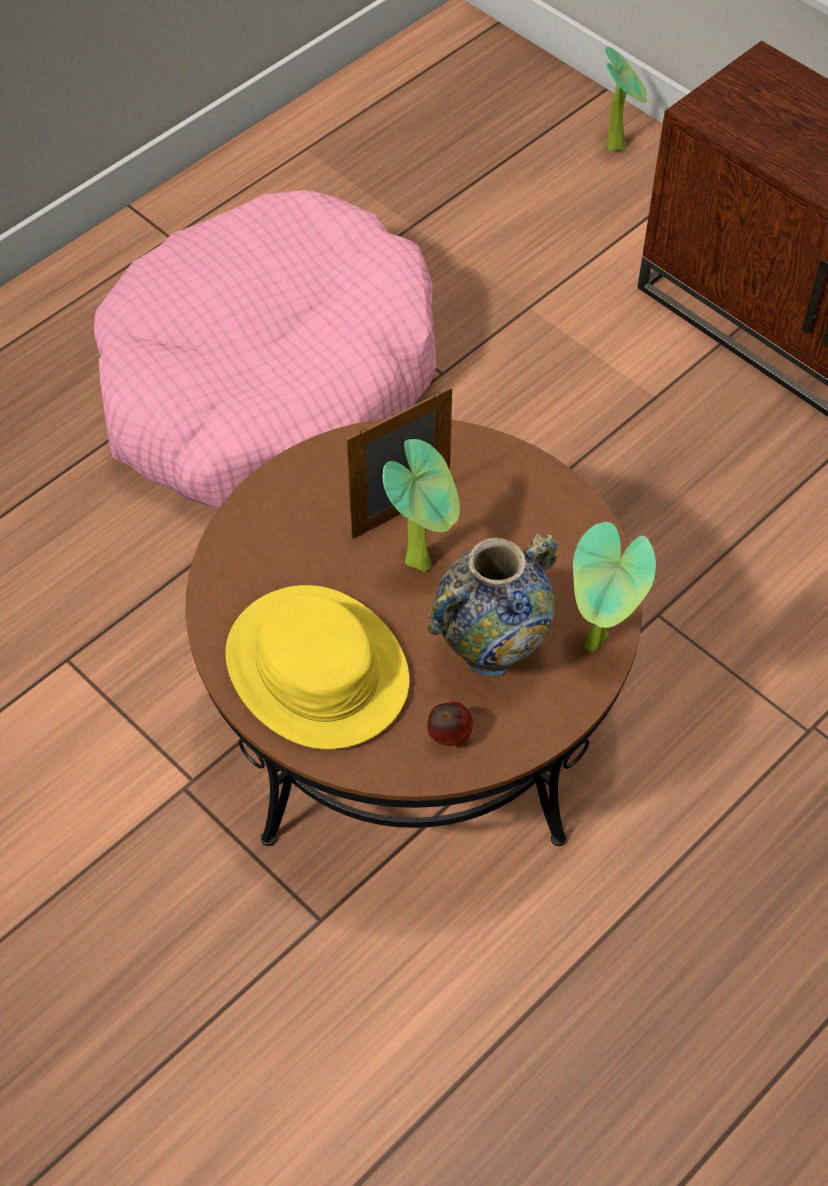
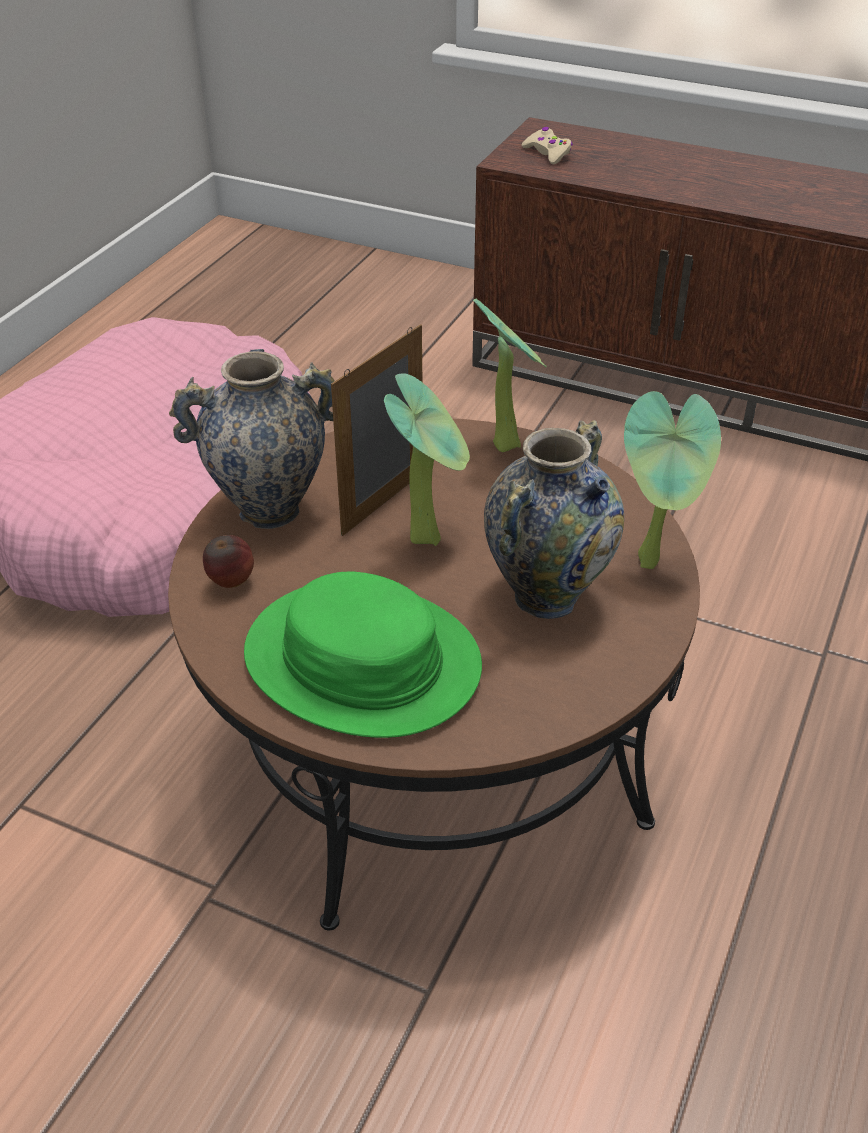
camera: 20 degrees left, 15 degrees down
(303, 493) = (269, 510): none -> vase
(316, 669) = (362, 661): yellow hat -> green hat
(449, 737) = (547, 685): apple -> apple (231, 583)
(617, 145) = (404, 280): potted plant -> potted plant (508, 442)
(750, 108) = (548, 153): none -> beige game controller

